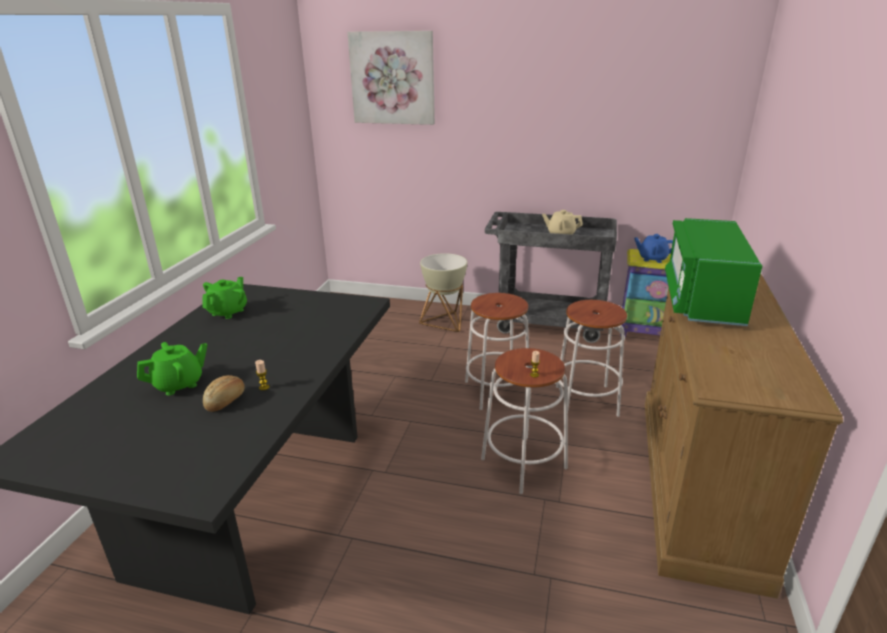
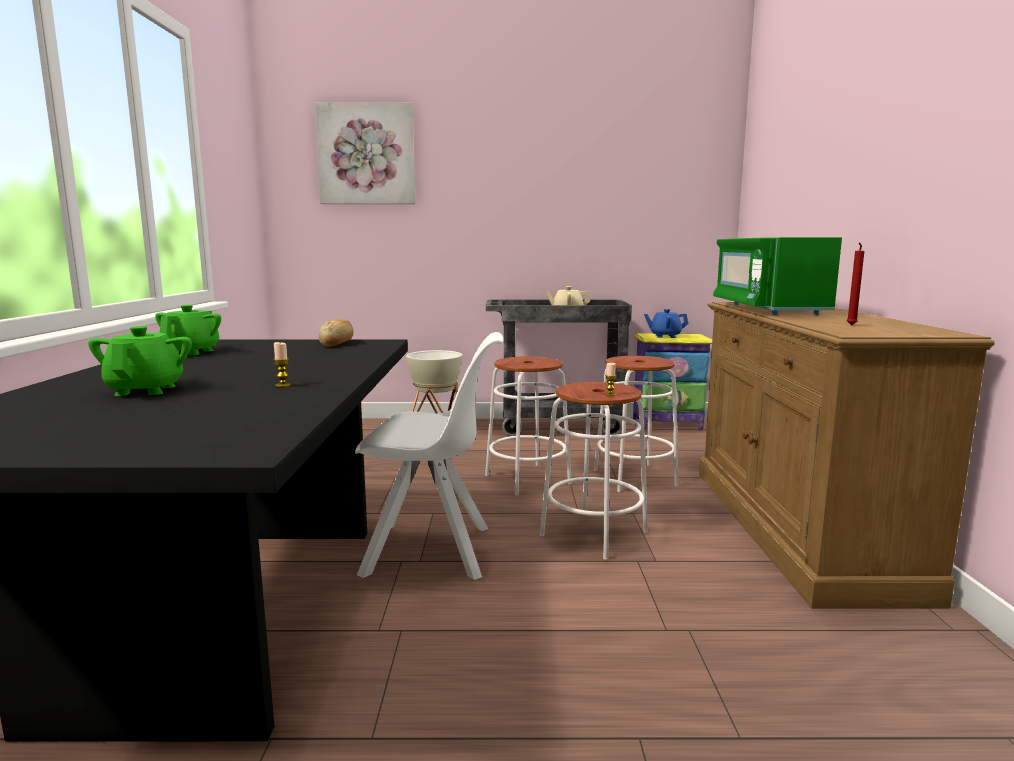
camera: 15 degrees left, 15 degrees down
(179, 384) = (146, 390): green teapot -> green teapot turned 45 degrees counterclockwise
(226, 401) = (231, 395): bread -> bread (337, 344)
(396, 463) = (431, 551): none -> white chair
(737, 363) = (851, 325): none -> red candle

